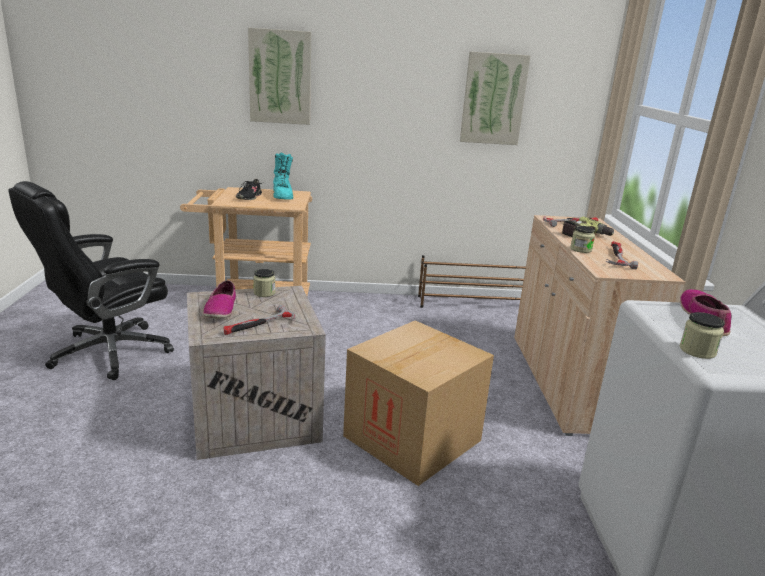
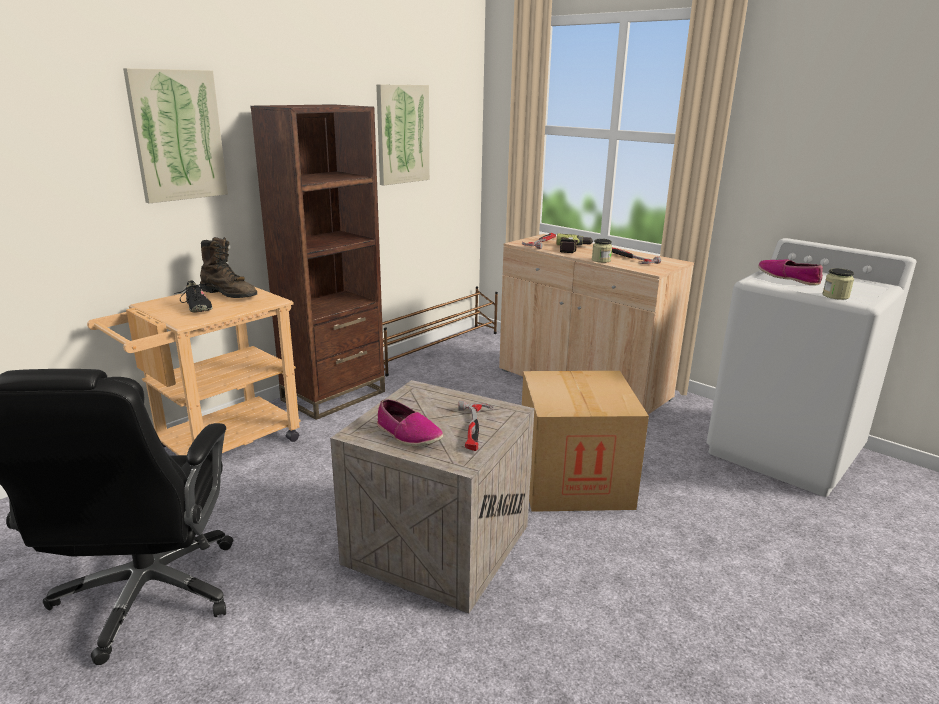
camera: 45 degrees left, 0 degrees up
(264, 293) = (401, 401): jar -> none
(282, 196) = (230, 294): turquoise boot -> brown boot
(364, 304) = (334, 396): none -> brown bookcase

